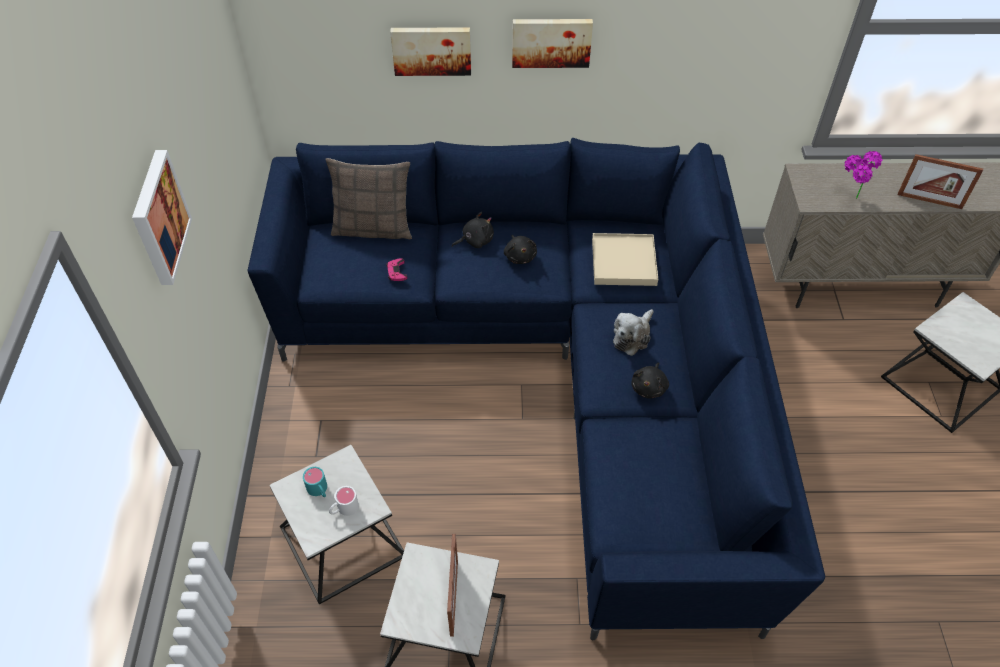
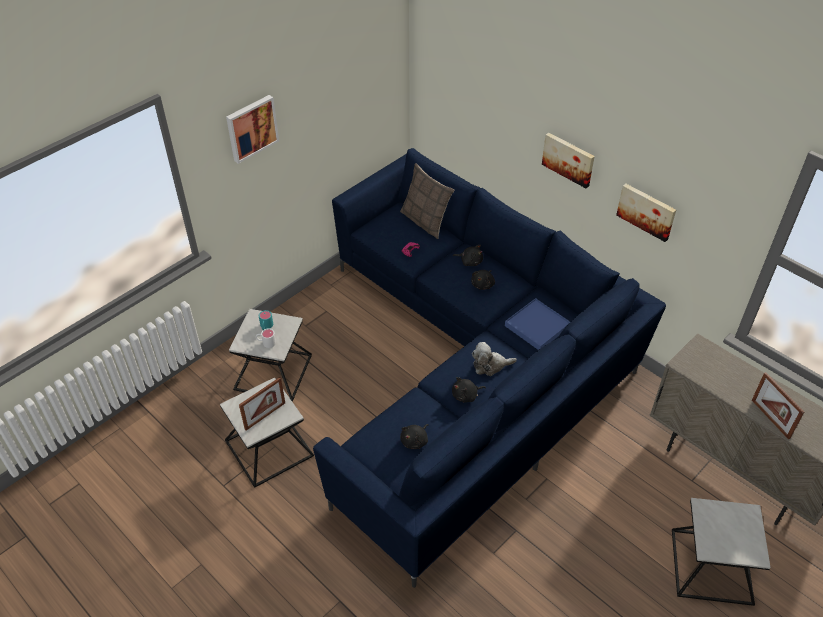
camera: 45 degrees right, 5 degrees down
(431, 49) = (502, 129): picture -> picture (647, 211)
(624, 262) = (537, 326): beige tray -> blue tray
(665, 478) = (415, 441): none -> black plush toy
(849, 199) = (711, 380): potted plant -> none

